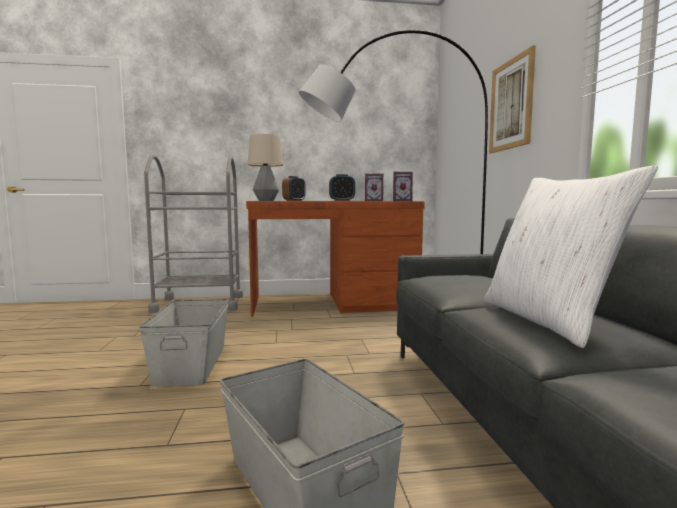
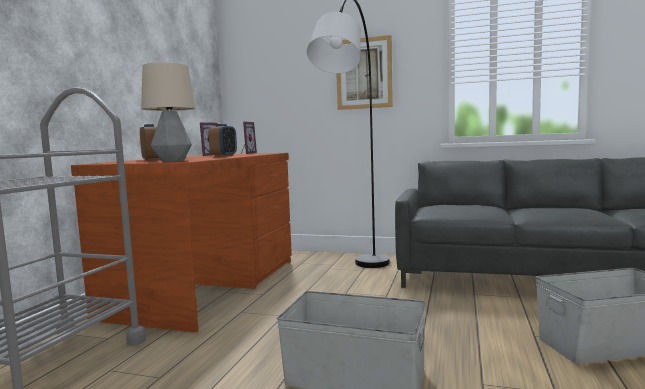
camera: 65 degrees left, 0 degrees up
(547, 320) = (563, 211): white pillow -> none

